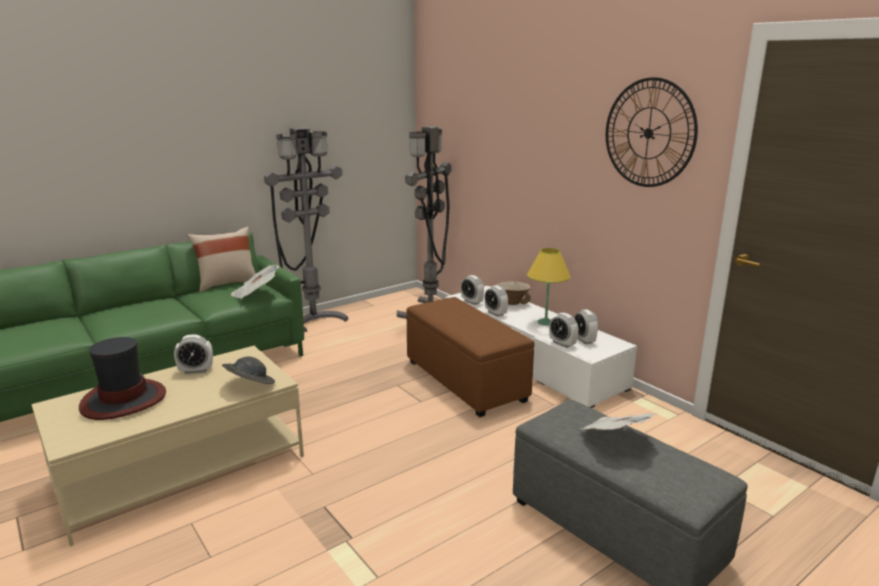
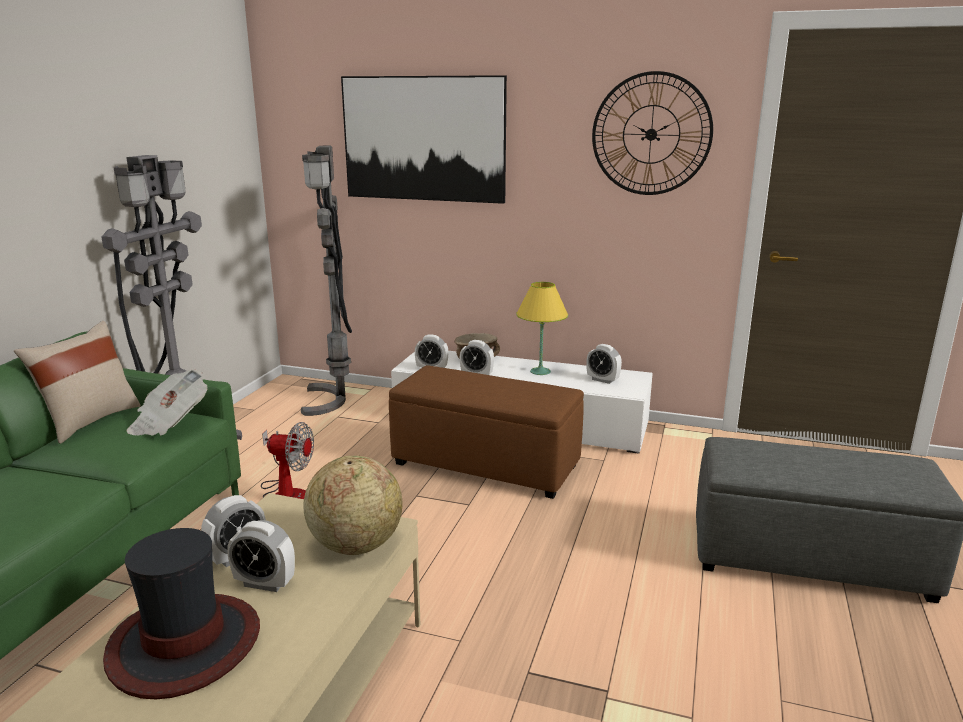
camera: 35 degrees left, 0 degrees up
(249, 385) = (356, 545): grey hat -> globe
(329, 360) = (287, 494): none -> fan
(500, 125) = (423, 139): none -> picture
(562, 344) = (589, 389): alarm clock -> alarm clock (264, 583)
(615, 438) = (806, 458): newspaper -> none

